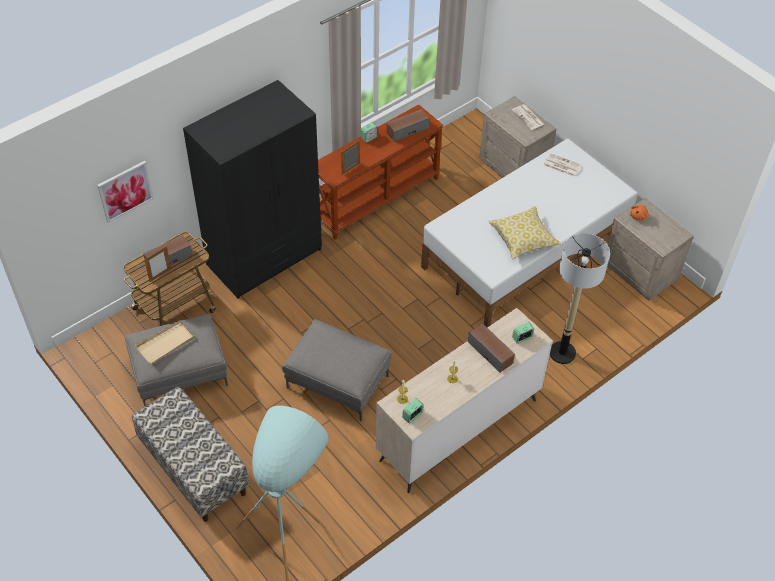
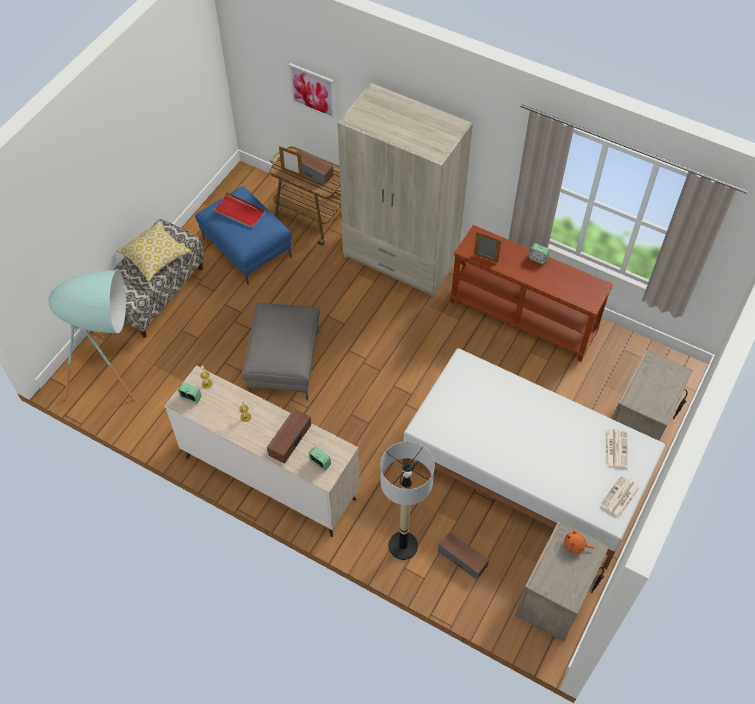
camera: 70 degrees right, 5 degrees up
(166, 343) = (239, 212): beige tray -> red tray
(180, 372) = (248, 248): grey ottoman -> blue ottoman
(265, 257) = (400, 258): black wardrobe -> beige wardrobe
(407, 130) = (568, 286): speaker -> speaker (462, 558)
(523, 239) = (484, 440): pillow -> pillow (155, 257)
(528, 117) = (666, 393): newspaper -> newspaper (619, 497)

